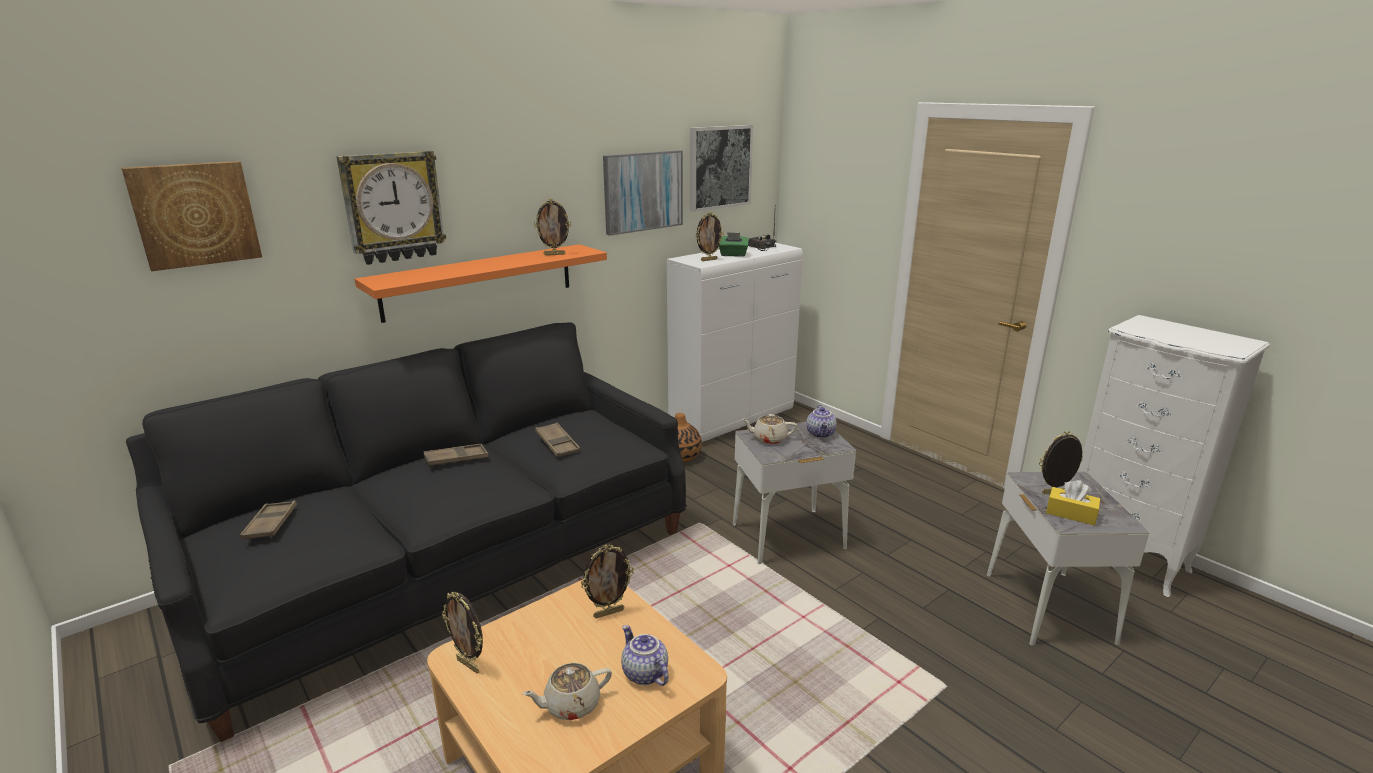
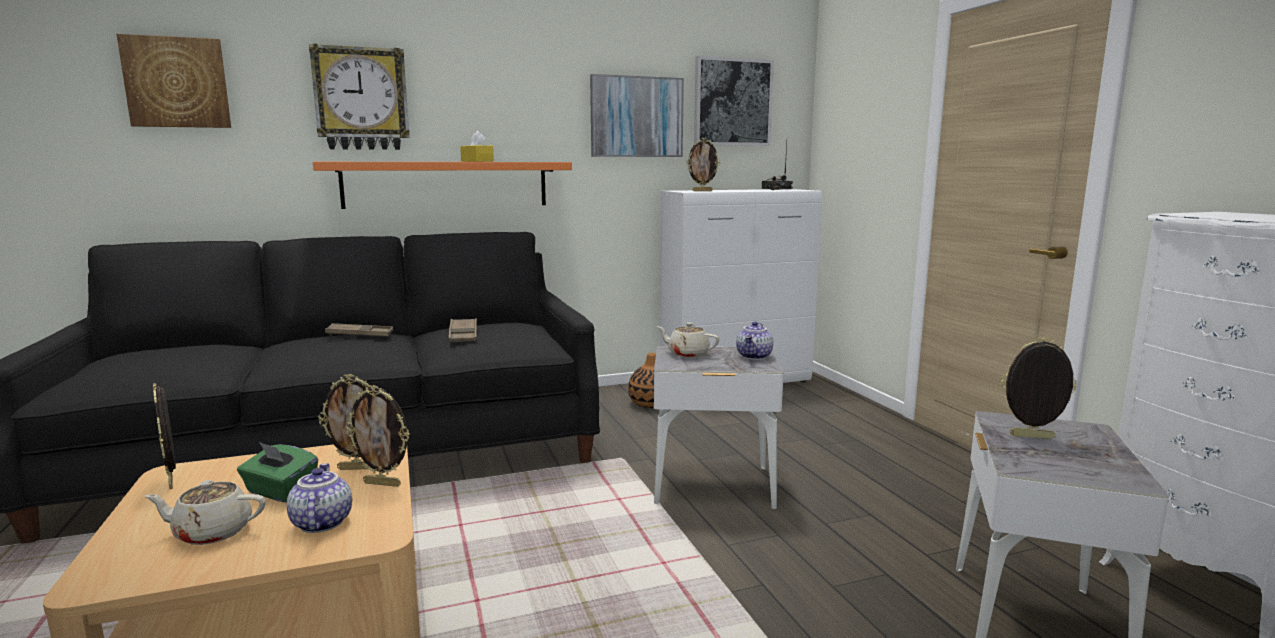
camera: 20 degrees right, 10 degrees down
(271, 524) = (151, 353): brown tray -> none
(554, 254) = (519, 161): picture frame -> picture frame (383, 483)
(733, 255) = (735, 190): green tissue box -> green tissue box (280, 492)
(1071, 514) = (1040, 458): yellow tissue box -> yellow tissue box (477, 161)

